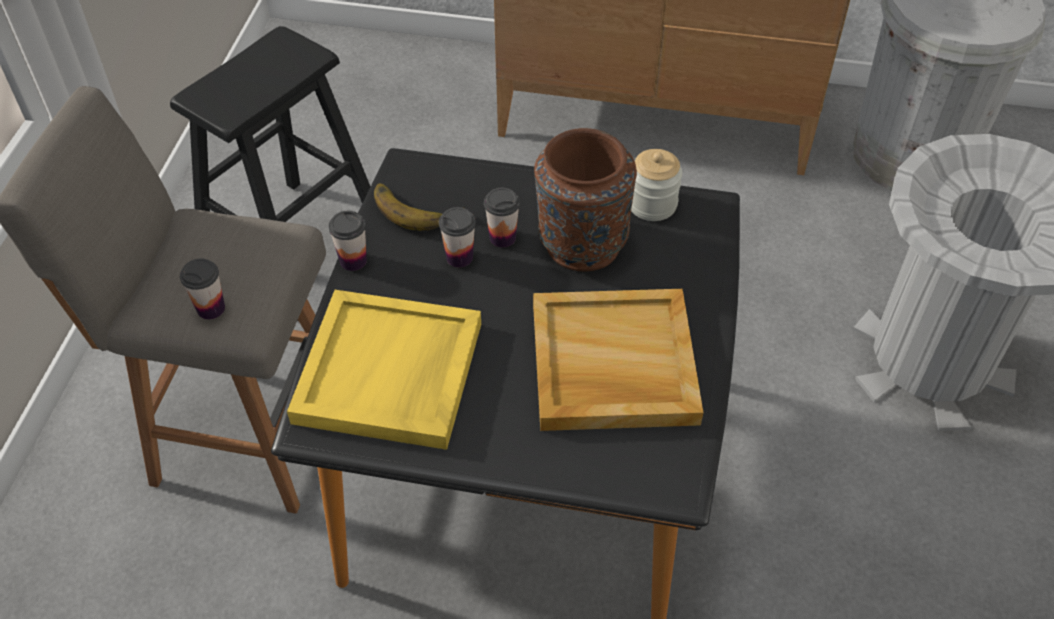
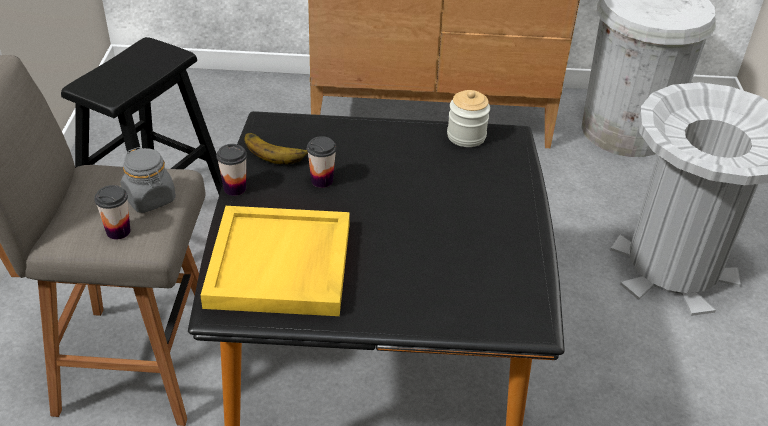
camera: 10 degrees left, 10 degrees down
(253, 266) = (150, 199): none -> grey jar
(502, 237) = (354, 165): cup -> none
(581, 243) = (417, 165): brown vase -> none
(612, 364) = (461, 245): beige tray -> none

